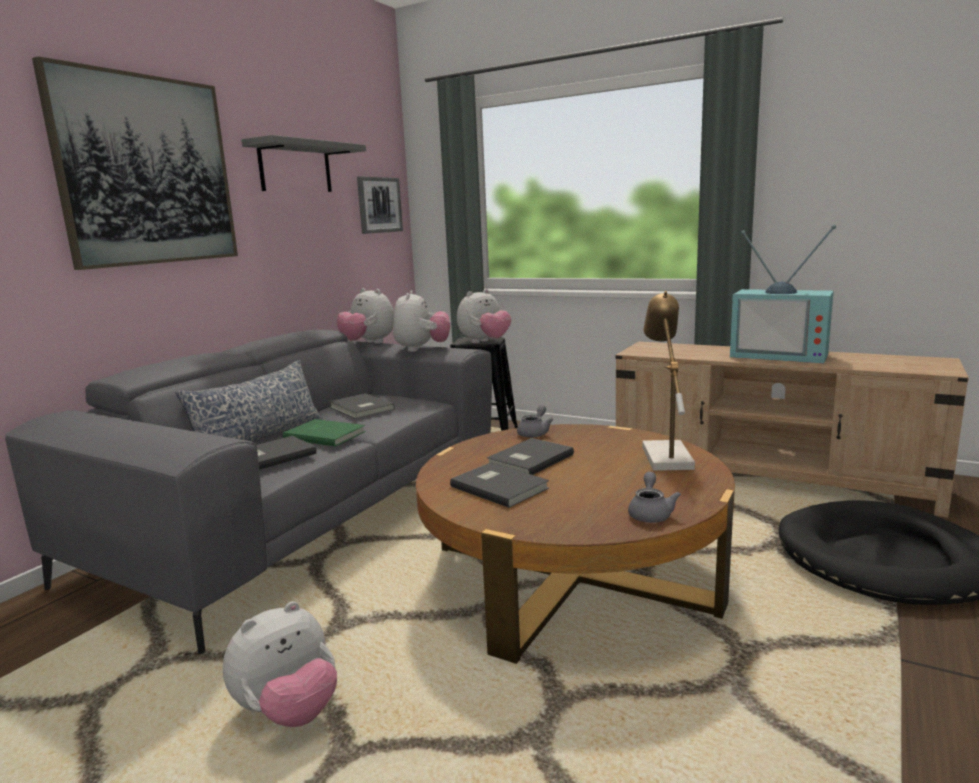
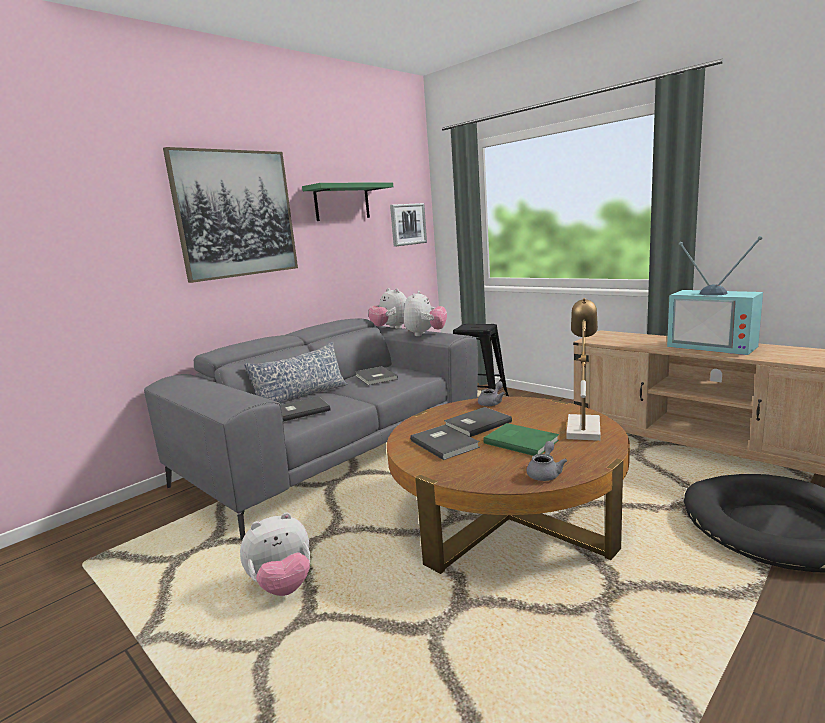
camera: 15 degrees right, 0 degrees up
(295, 167) = (342, 202): grey shelf -> green shelf
(325, 434) = (343, 396): green book -> green book (521, 441)
(484, 342) = (479, 328): plush toy -> none

